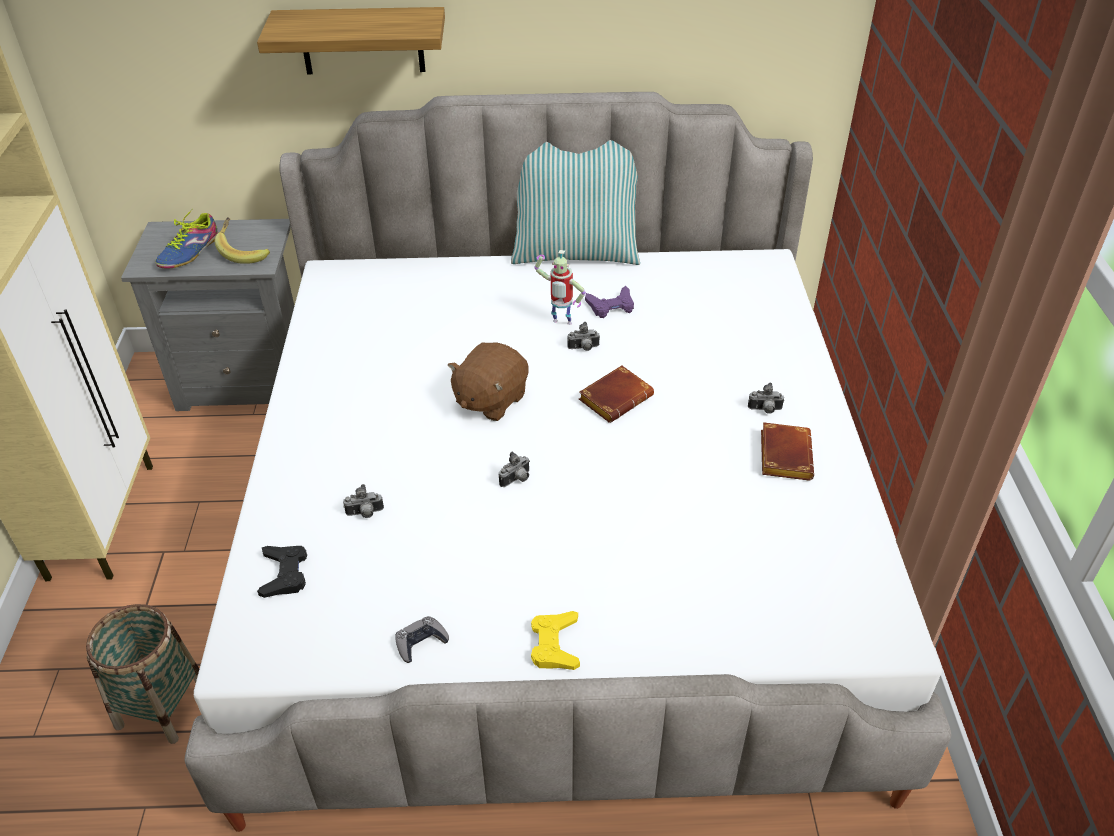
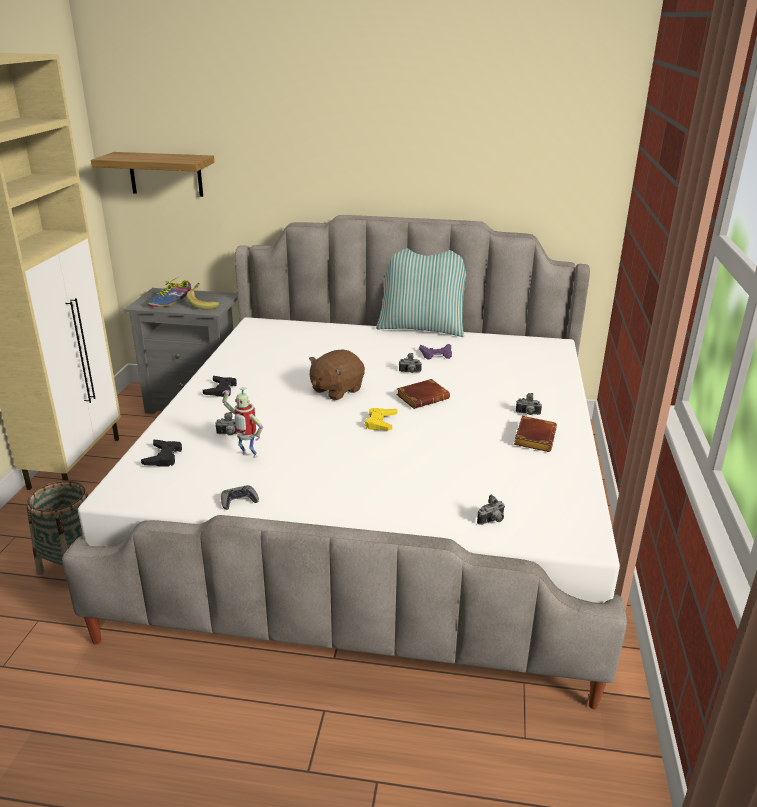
camera: 10 degrees right, 15 degrees down
(323, 423) = (221, 389): none -> black game controller
(362, 41) = (297, 176): shelf -> shelf (165, 174)
(517, 480) = (338, 429): camera -> camera (492, 521)
(555, 644) = (331, 514): yellow game controller -> yellow game controller (380, 422)
(561, 324) = (398, 359): toy robot -> toy robot (247, 456)

